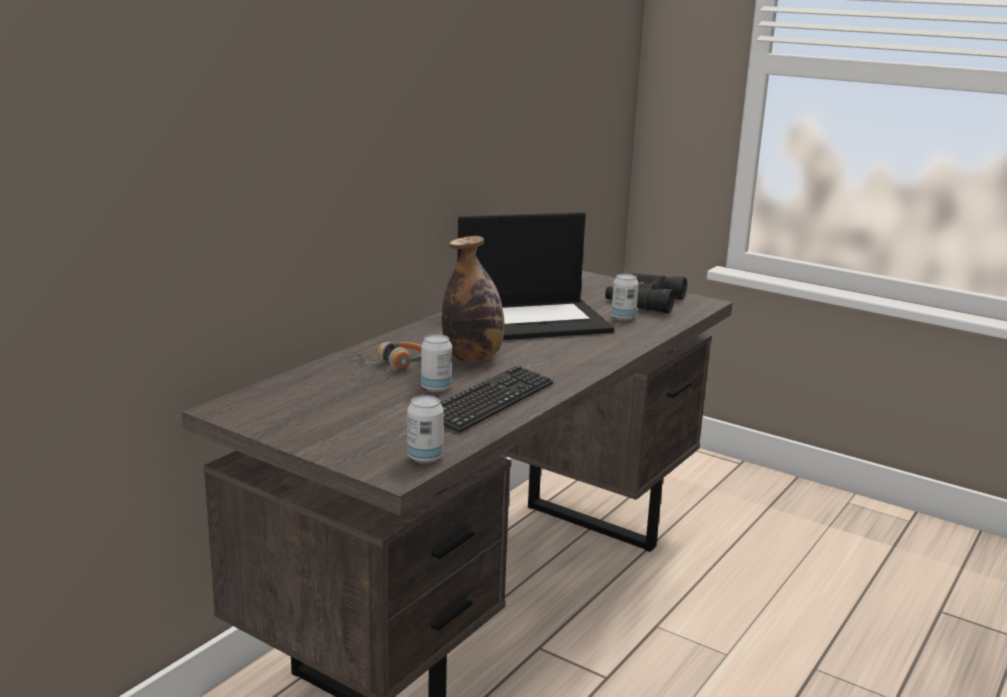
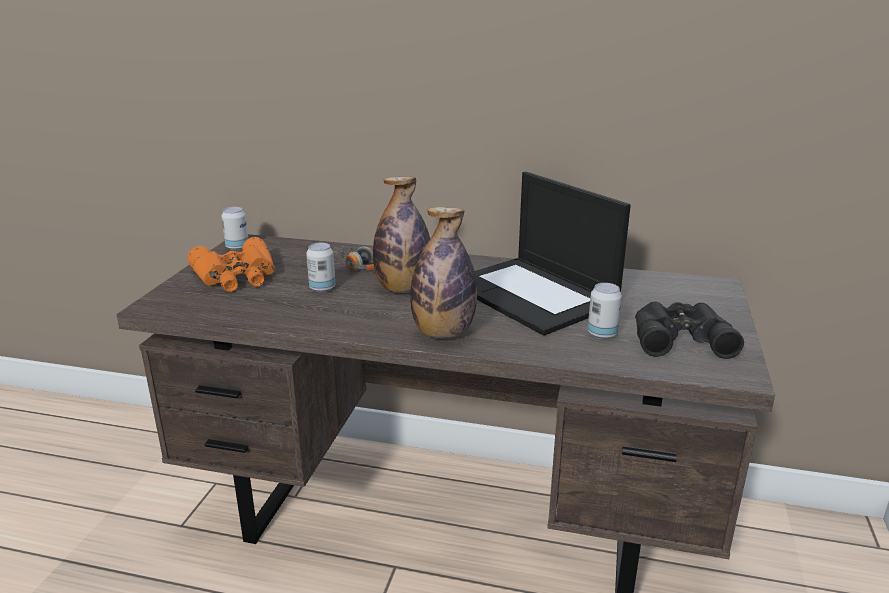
camera: 70 degrees right, 5 degrees up
(352, 423) = (237, 276): none -> orange binoculars
(425, 458) = (181, 309): can -> can (237, 247)
(489, 401) = (306, 311): keyboard -> none
(583, 360) = (443, 333): none -> bottle

